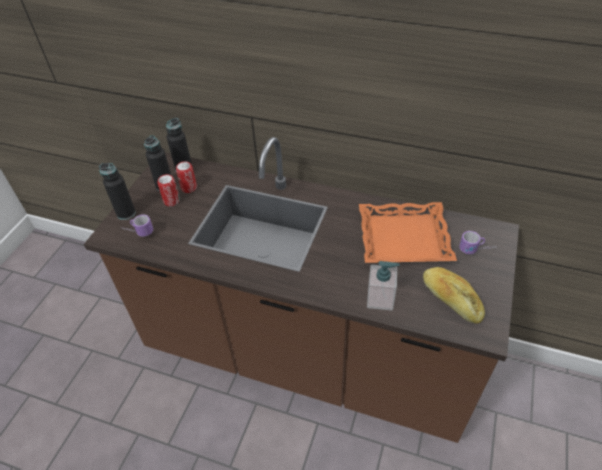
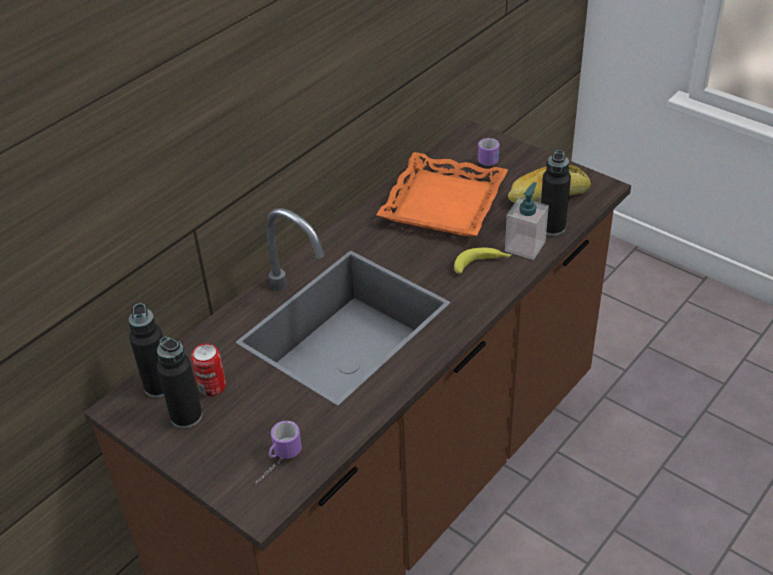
camera: 70 degrees left, 5 degrees down
(126, 213) = (221, 476): black bottle -> black bottle (552, 227)
(171, 201) = (229, 412): can -> none
(347, 278) = (482, 264): none -> banana

